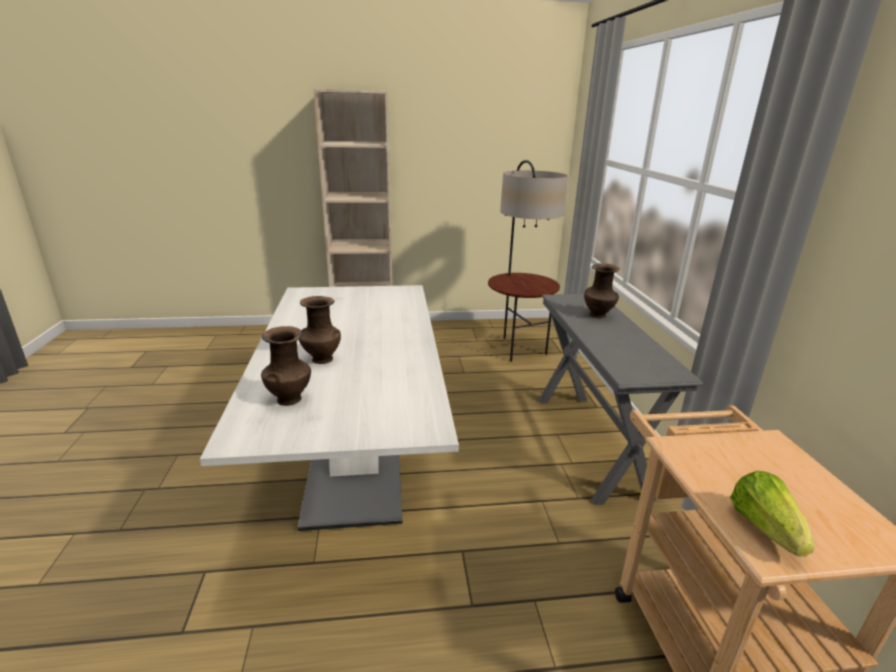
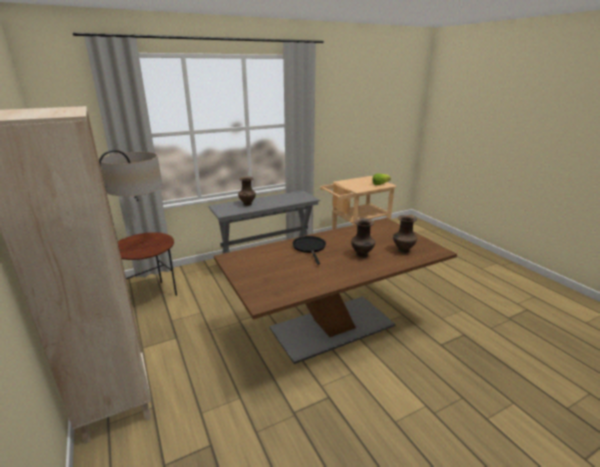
camera: 110 degrees left, 0 degrees up
(355, 460) = (332, 327): white dining table -> brown dining table
(387, 331) = (309, 248): none -> black frying pan

